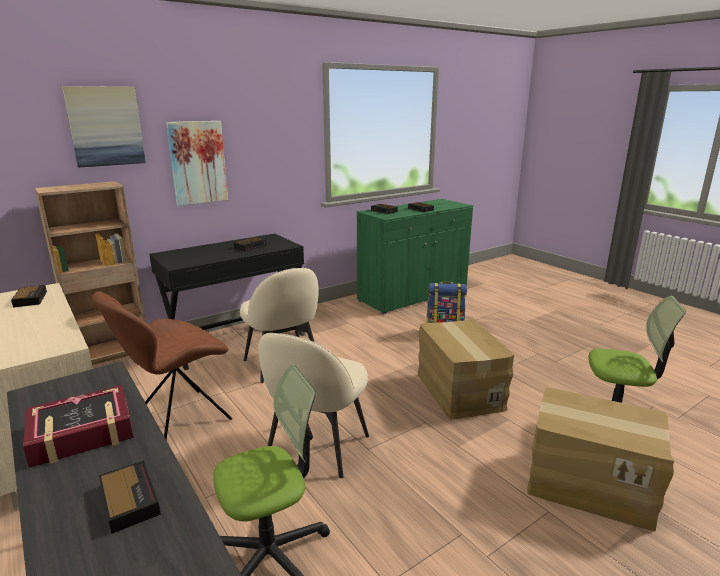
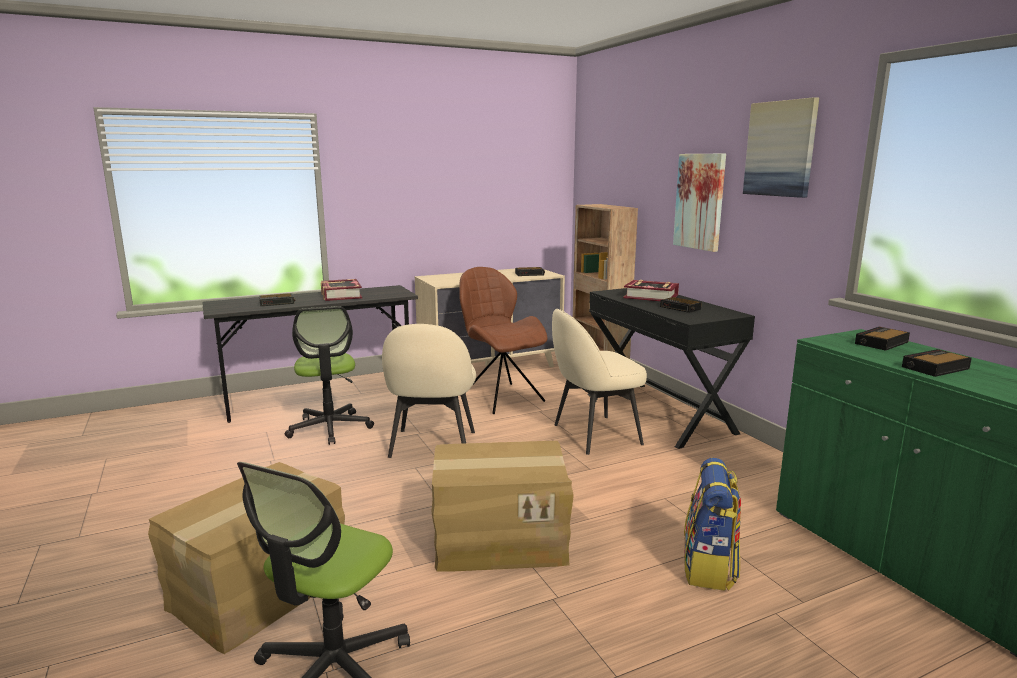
camera: 100 degrees right, 5 degrees down
(105, 126) = (646, 157): picture -> picture (780, 149)
(203, 252) = (651, 296): none -> book
(317, 447) = (432, 445): beige chair -> beige chair turned 120 degrees counterclockwise

